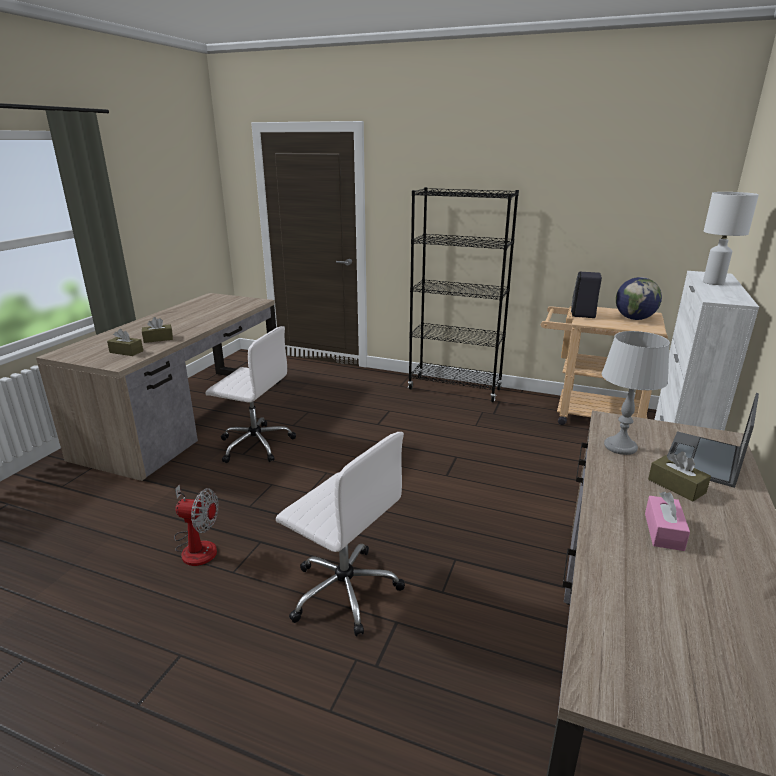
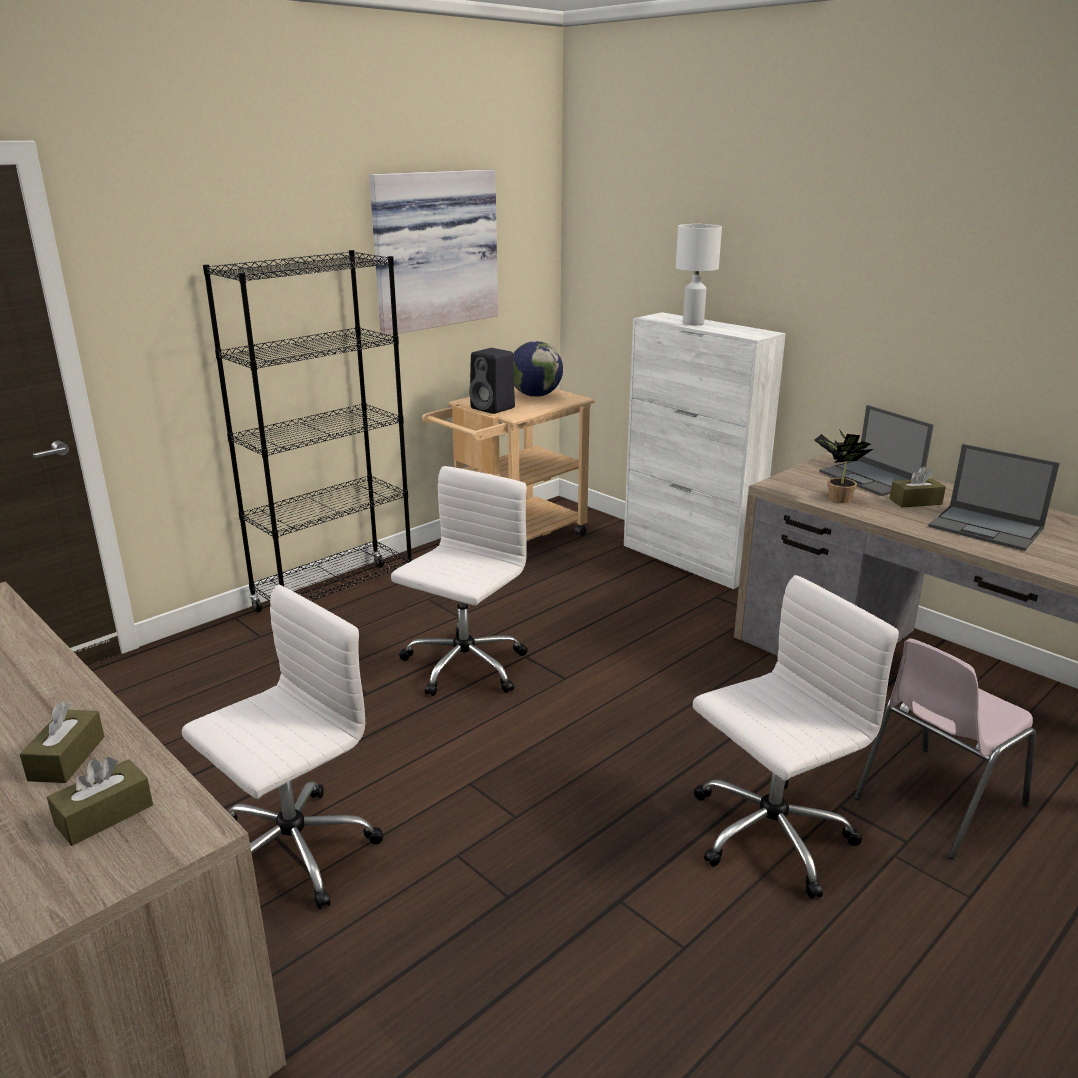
camera: 65 degrees left, 0 degrees up
(196, 546) = (589, 988): fan -> none
(426, 441) = (463, 667): none -> white office chair
(439, 682) = (936, 801): none -> pink chair
(588, 198) = (433, 250): none -> picture
(620, 446) = (835, 498): grey table lamp -> potted plant
(663, 531) = (987, 528): pink tissue box -> laptop

